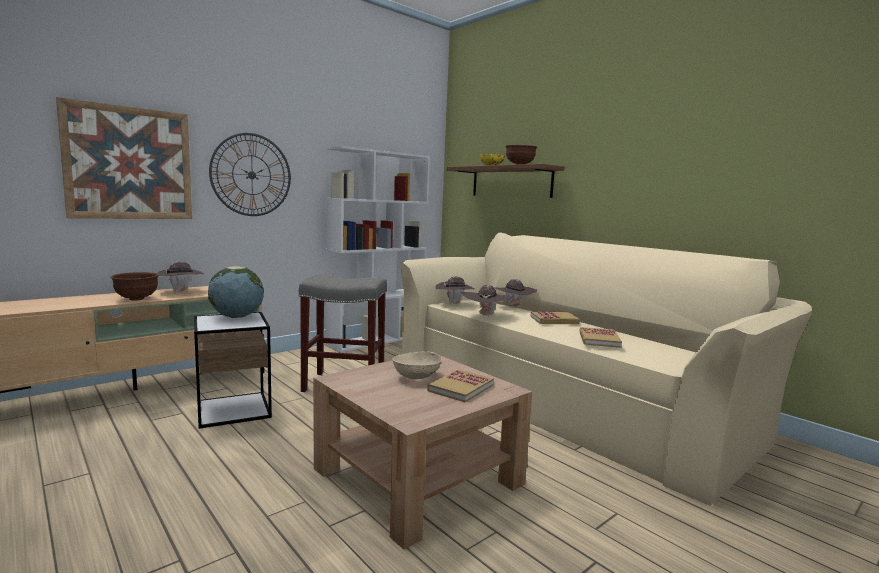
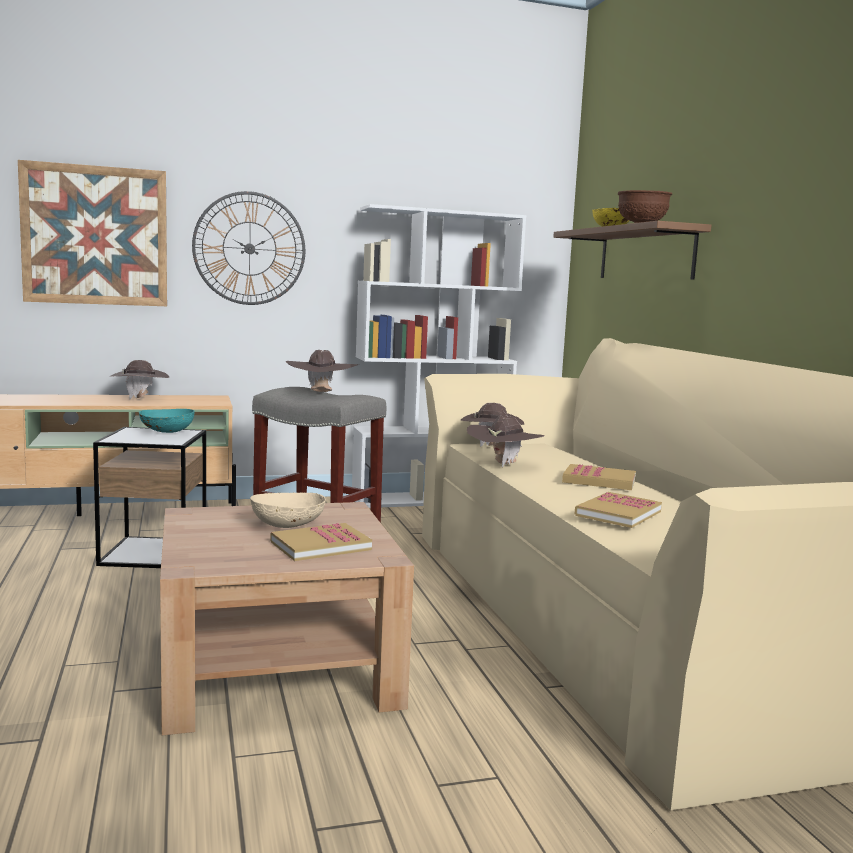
camera: 25 degrees right, 0 degrees up
(136, 299) = (78, 402): brown bowl -> none
(236, 317) = (166, 432): globe -> turquoise bowl
(513, 307) = (580, 459): brown hat -> brown hat (321, 393)

